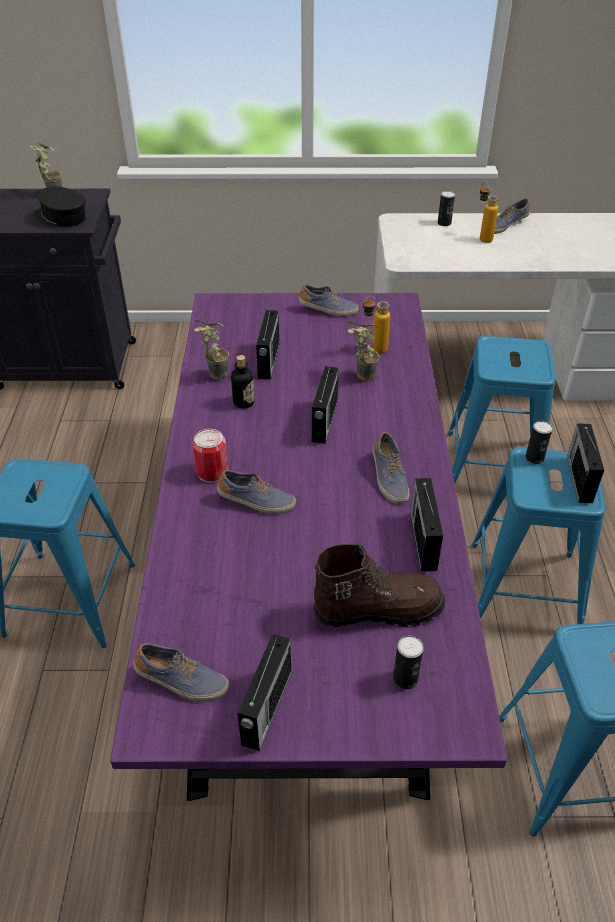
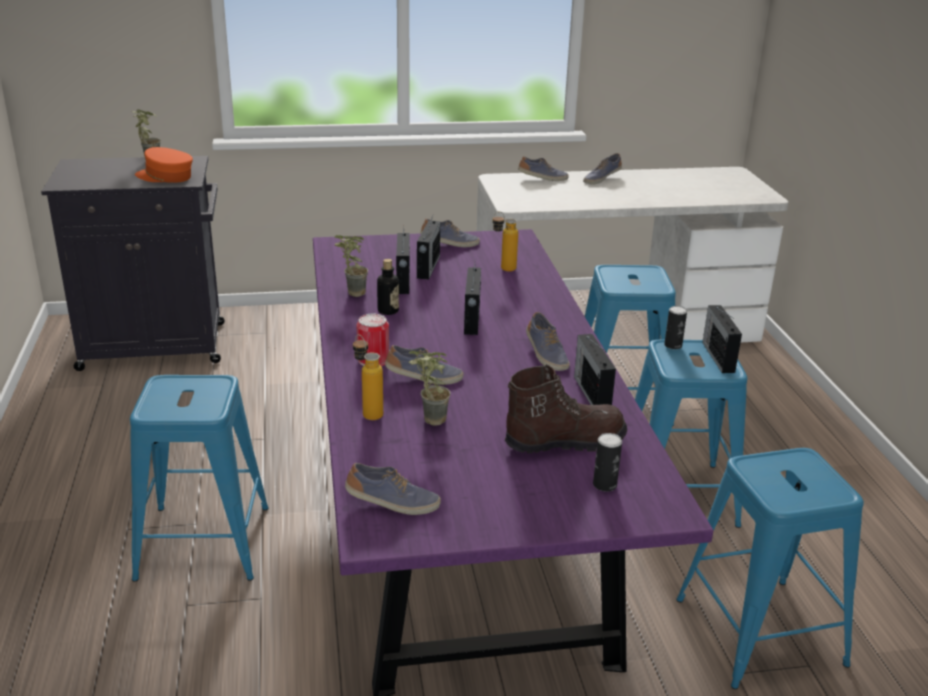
camera: 10 degrees left, 15 degrees down
(61, 217) = (165, 177): black cap -> orange cap
(266, 709) = (480, 515): radio -> radio (428, 267)
(360, 376) = (495, 287): potted plant -> potted plant (428, 420)
(444, 223) = (543, 178): can -> shoe
(482, 237) = (582, 187): bottle -> bottle (368, 412)

